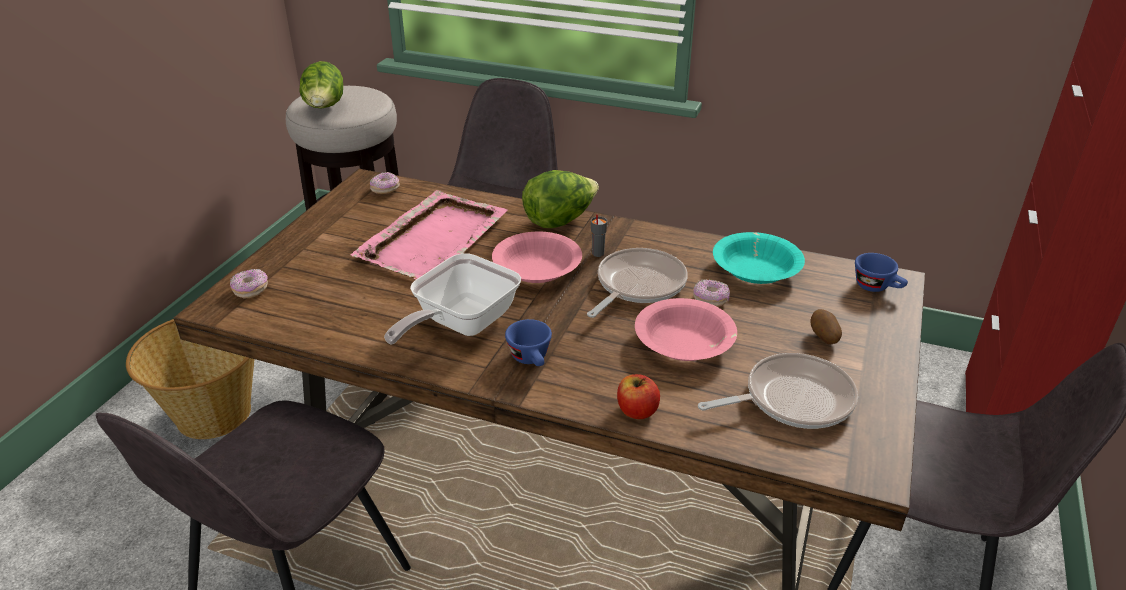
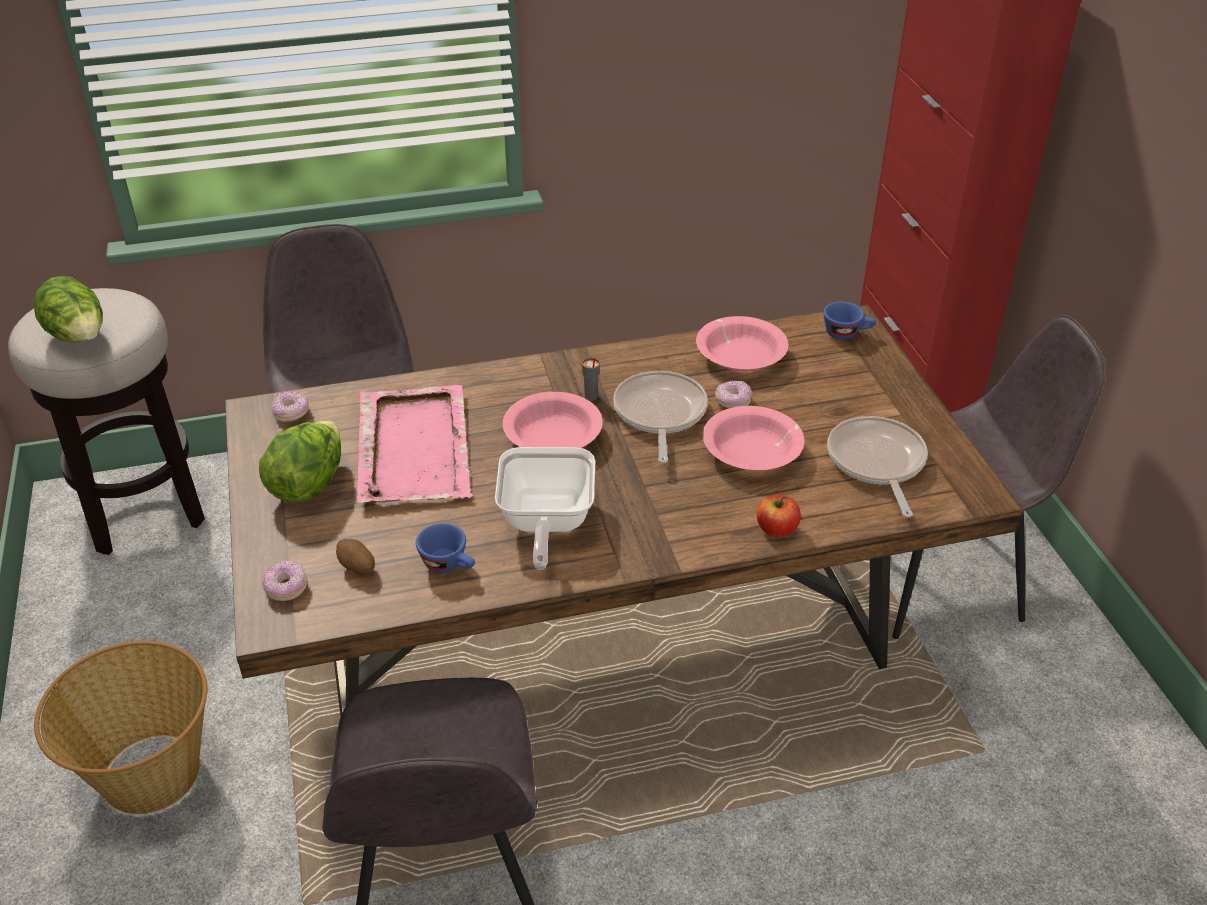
camera: 35 degrees left, 5 degrees up
(532, 360) = (646, 526): blue cup -> blue cup (449, 565)
(560, 220) = (517, 376): lettuce -> lettuce (308, 483)
(756, 270) = (740, 356): turquoise bowl -> pink bowl
(792, 399) = (876, 463): frying pan -> frying pan turned 45 degrees counterclockwise
(823, 337) = (849, 398): potato -> potato (357, 568)

